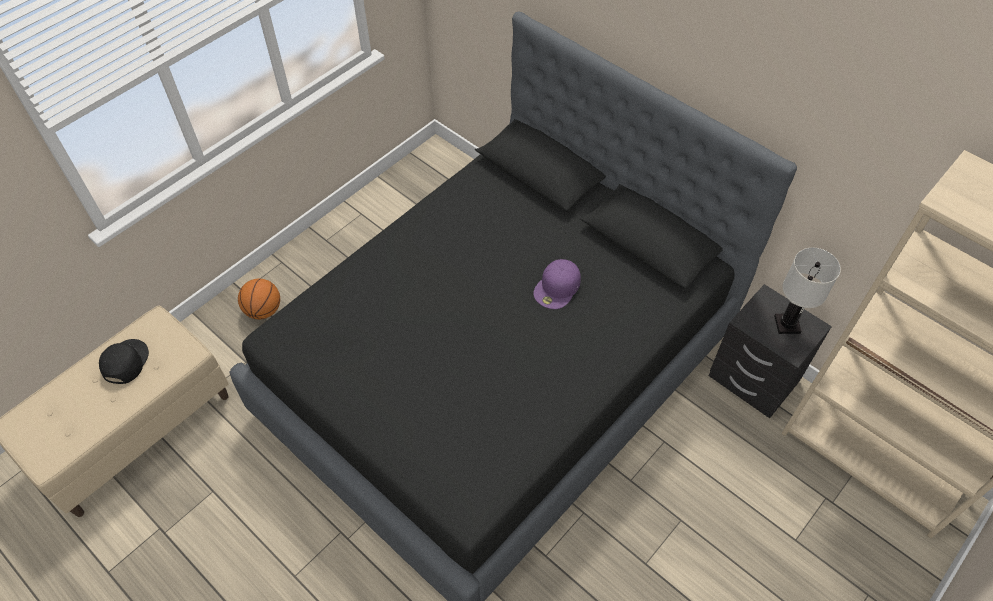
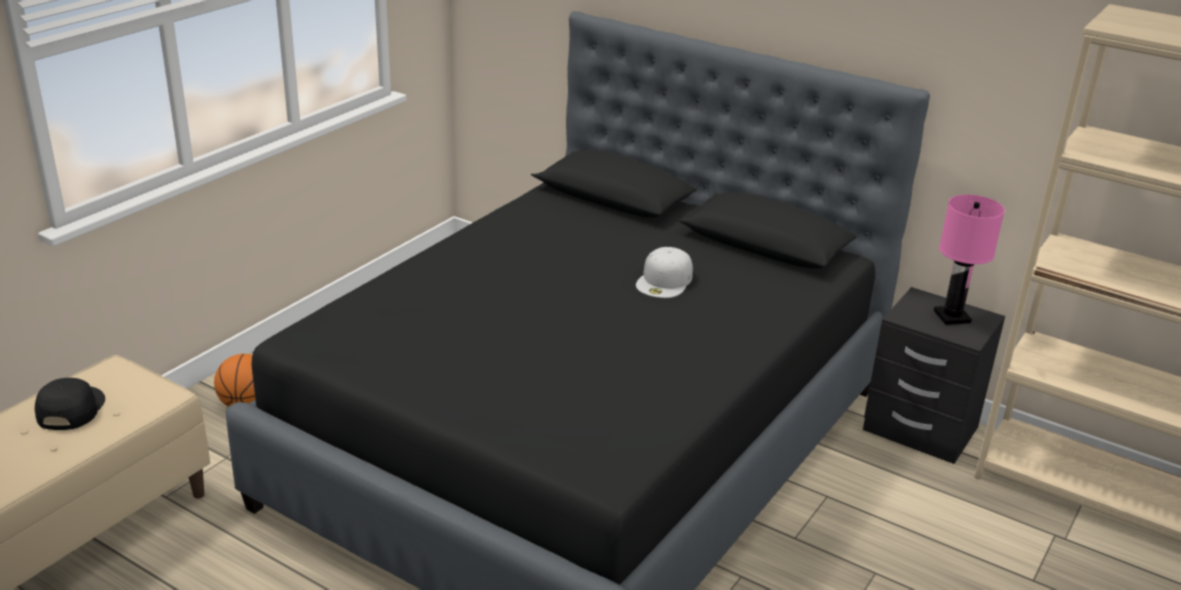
camera: 10 degrees left, 25 degrees down
(557, 287) = (665, 281): purple cap -> white cap
(786, 325) = (951, 317): white table lamp -> pink table lamp

